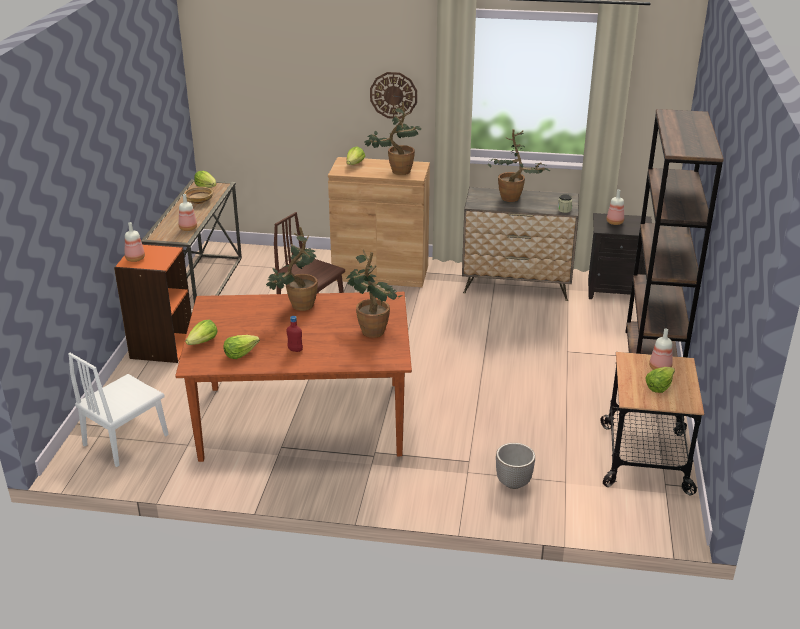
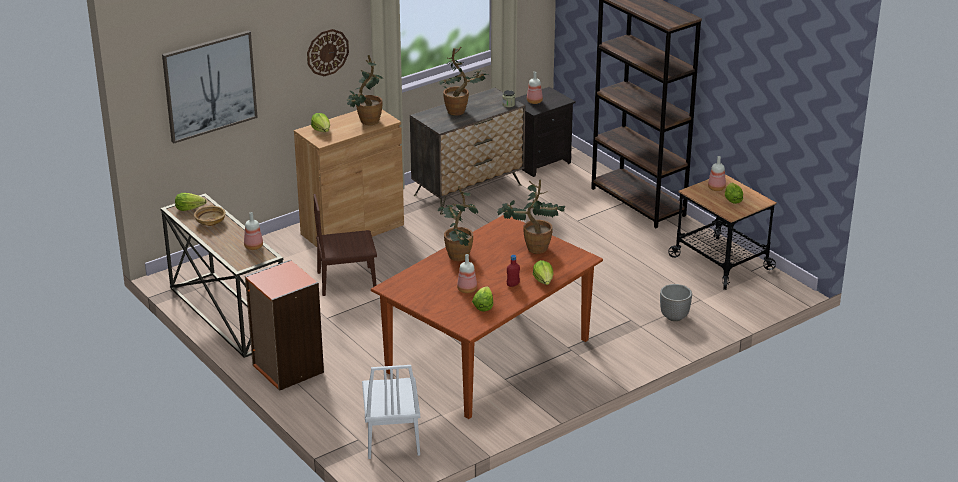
camera: 45 degrees left, 0 degrees up
(135, 259) = (275, 286): bottle -> bottle (467, 290)
(203, 342) = (444, 312): lettuce -> lettuce (544, 281)
(267, 88) = (209, 86): none -> picture

